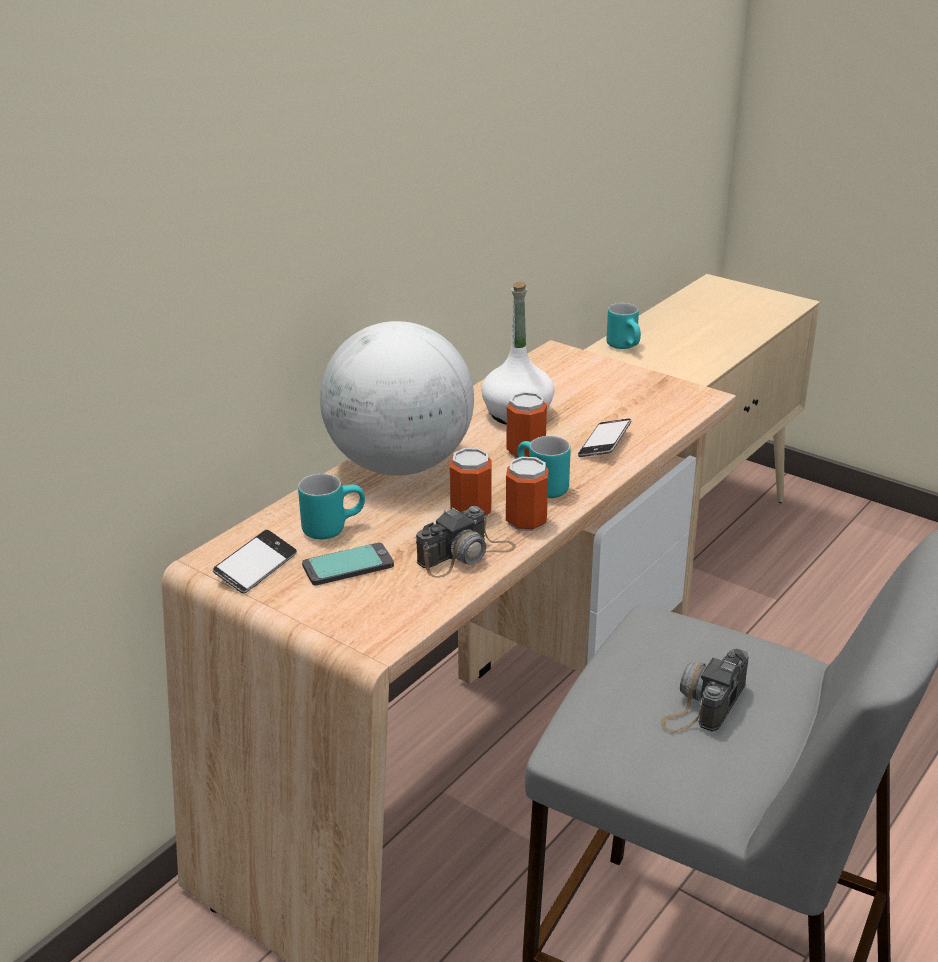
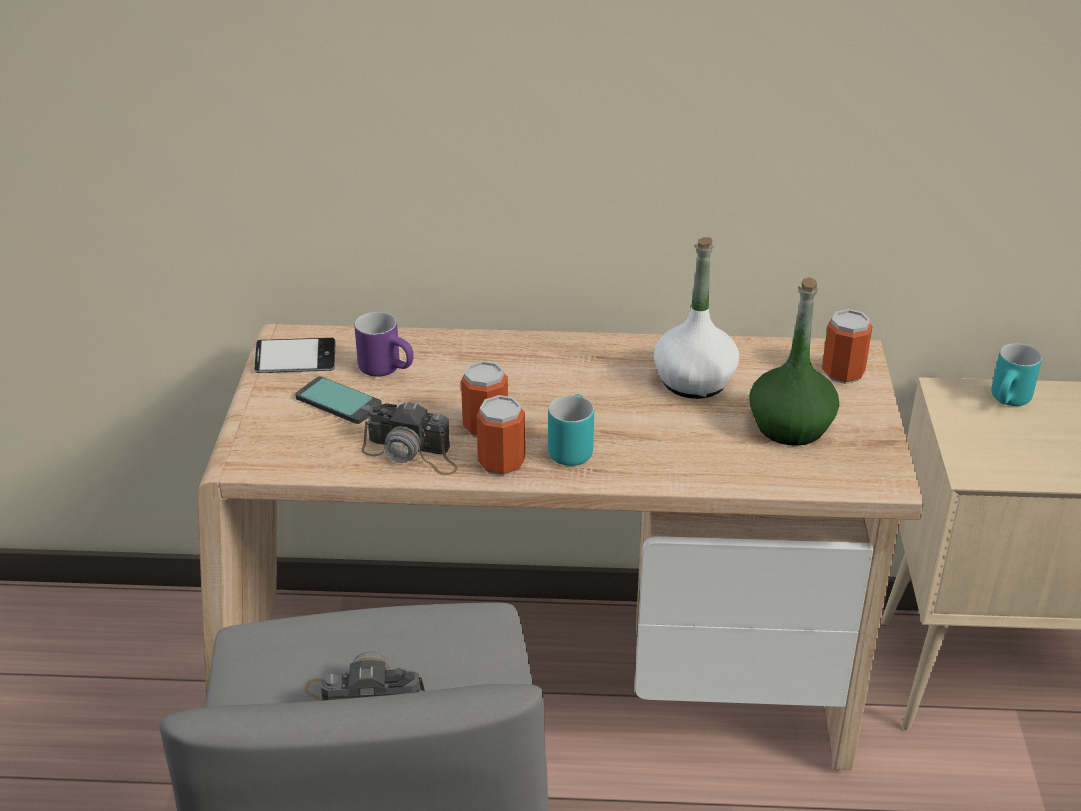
camera: 55 degrees right, 5 degrees up
(332, 526) = (389, 369): turquoise mug -> purple mug
(400, 465) = (523, 359): globe -> none
(526, 451) = (627, 414): can -> can (842, 373)
(604, 444) = (698, 454): phone -> none
(611, 402) = (791, 427): none -> green bottle

